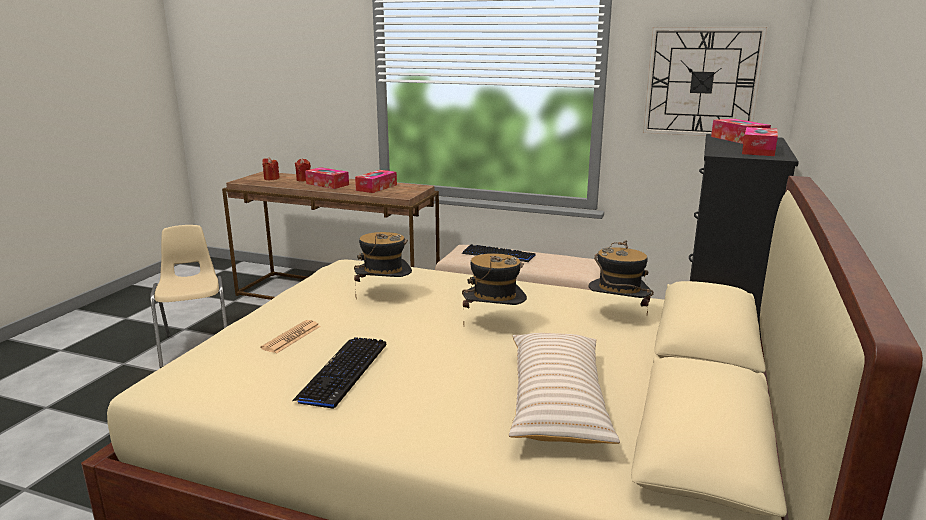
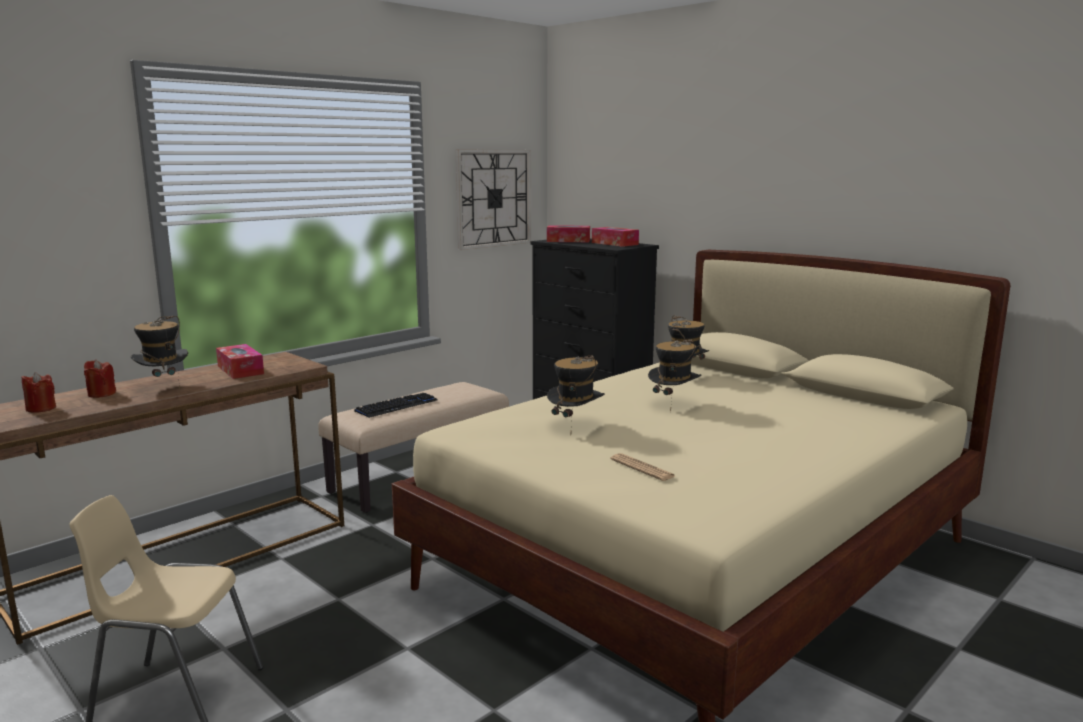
camera: 65 degrees left, 5 degrees down
(327, 184) = (163, 386): tissue box -> hat
(343, 372) = (731, 457): keyboard -> none
(557, 402) = (807, 411): beige pillow -> none

